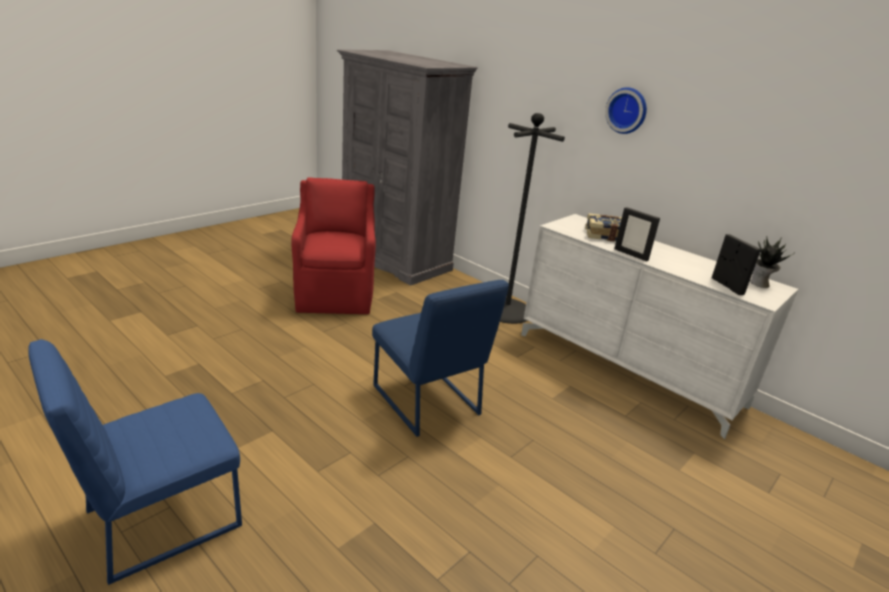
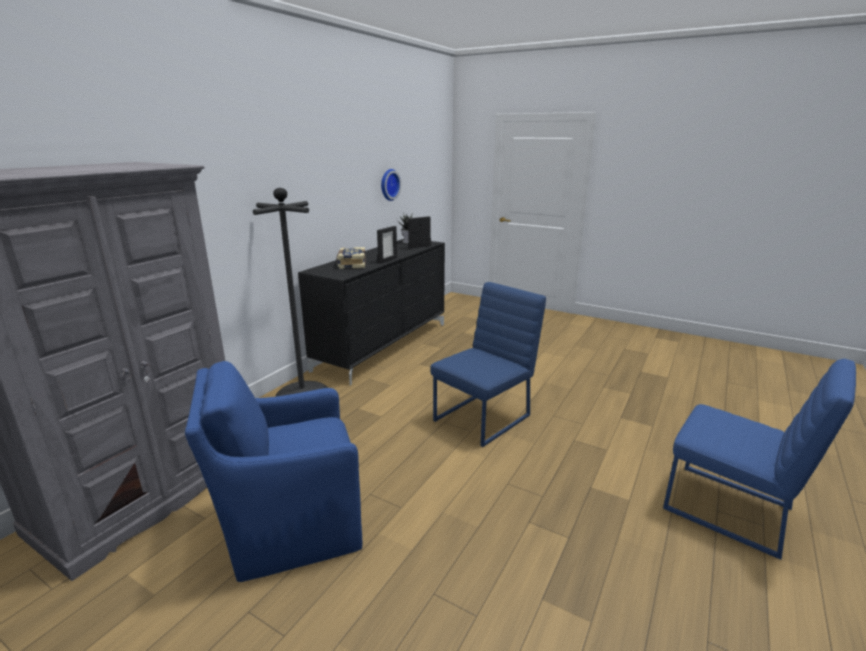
camera: 100 degrees left, 5 degrees down
(335, 295) = (290, 526): red armchair -> blue armchair
(627, 110) = (305, 166): wall clock -> wall clock (388, 184)
(627, 369) = (383, 346): white dresser -> black dresser

